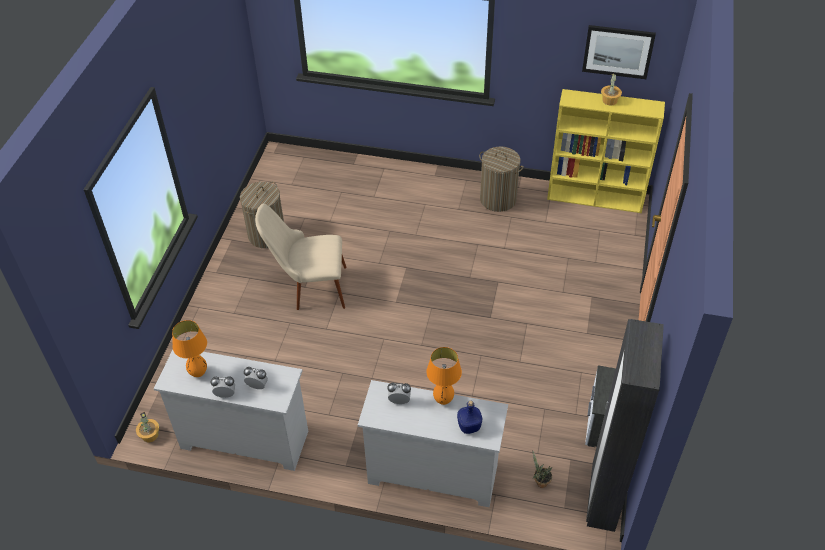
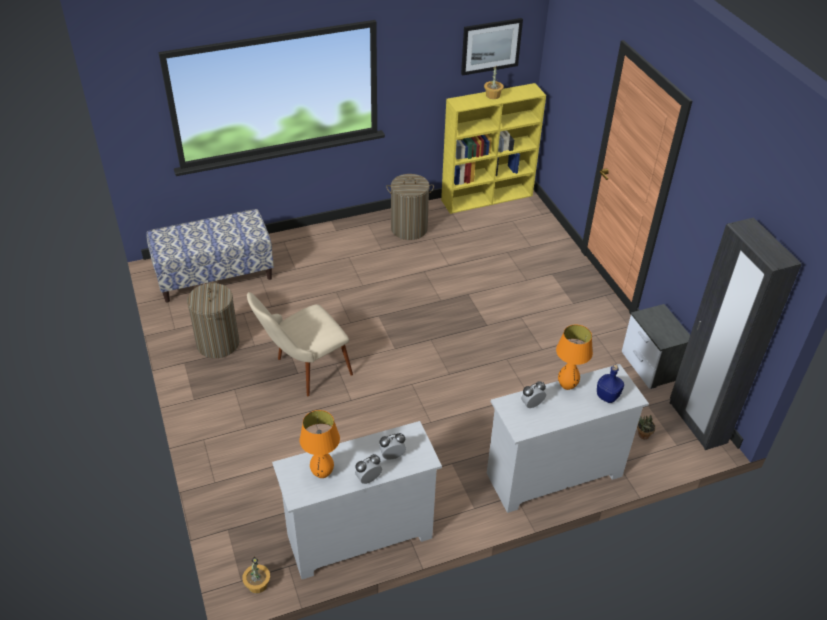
camera: 35 degrees left, 5 degrees down
(308, 177) = (215, 276): none -> bench

